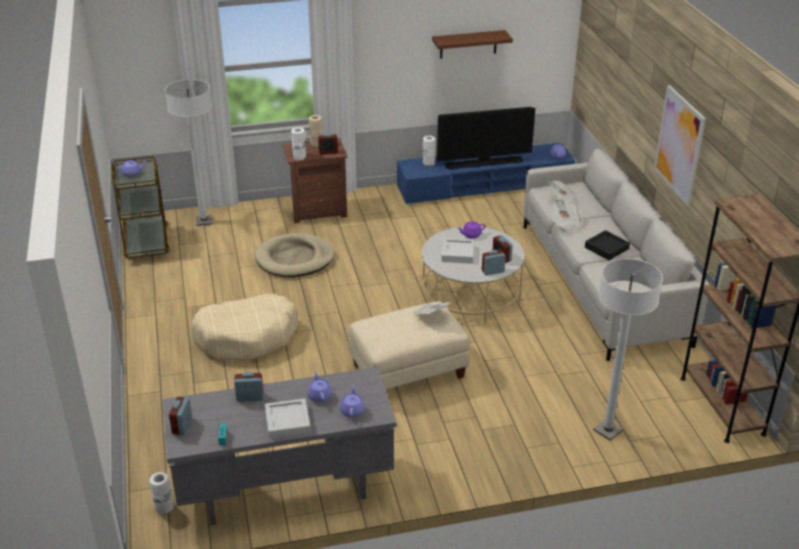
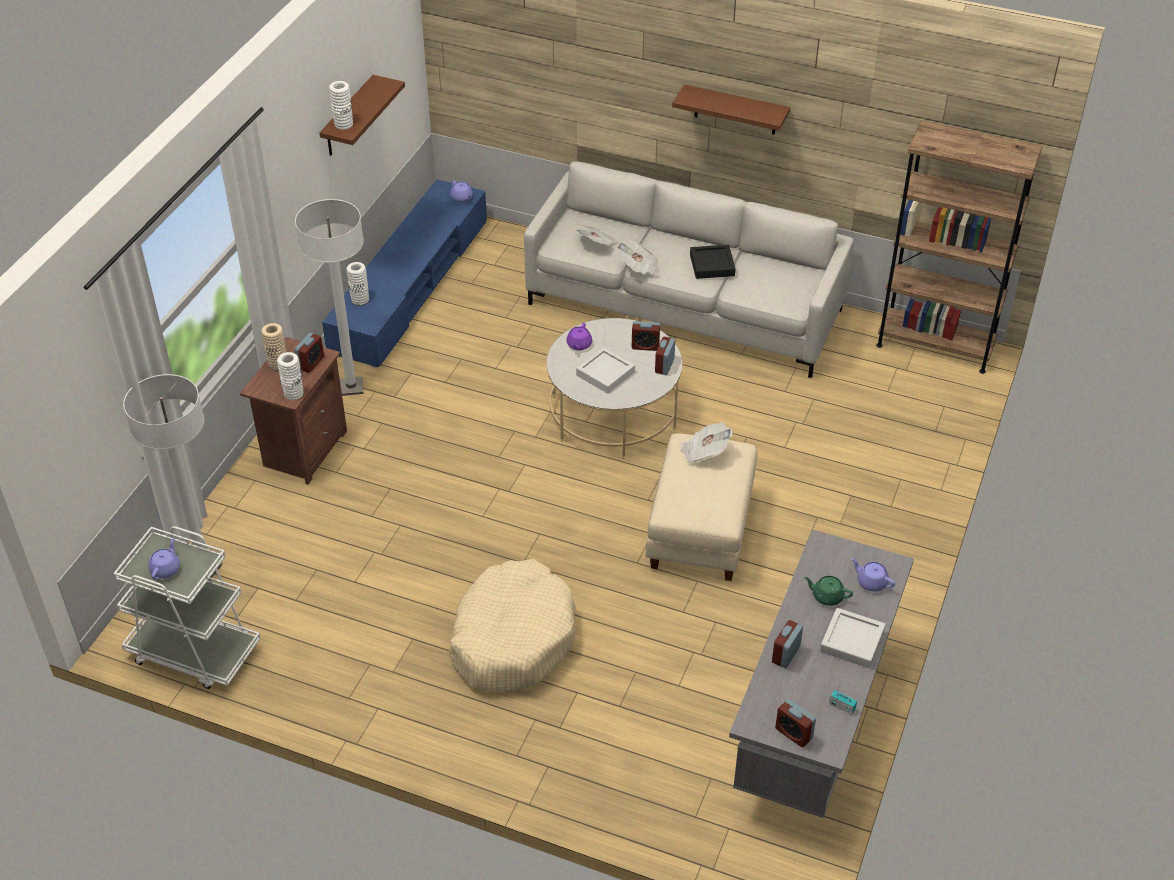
camera: 55 degrees left, 10 degrees up
(146, 243) = (193, 652): brown cart -> white cart
(164, 508) = (765, 845): white vase -> white vase (343, 124)
(294, 259) = (390, 521): beige dog bed -> none
(320, 396) = (827, 596): purple teapot -> green teapot
(484, 162) = (411, 257): television -> none
(607, 430) = (910, 437): white floor lamp -> white floor lamp (351, 387)
(679, 145) = (735, 110): picture -> brown shelf

